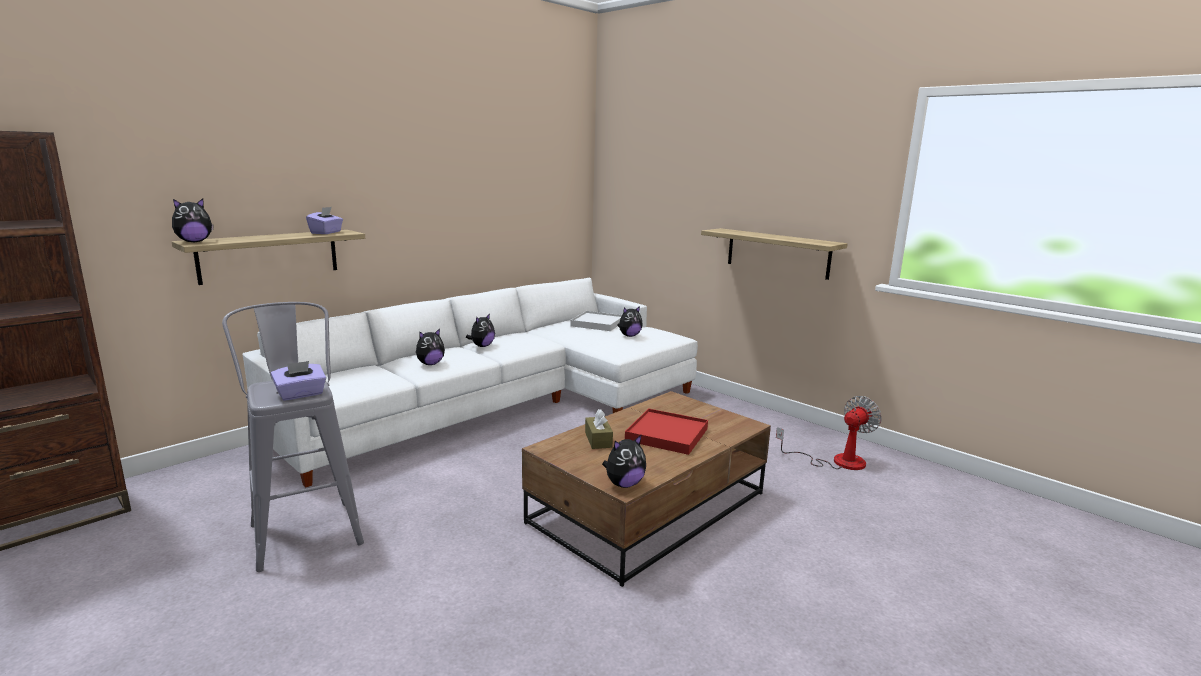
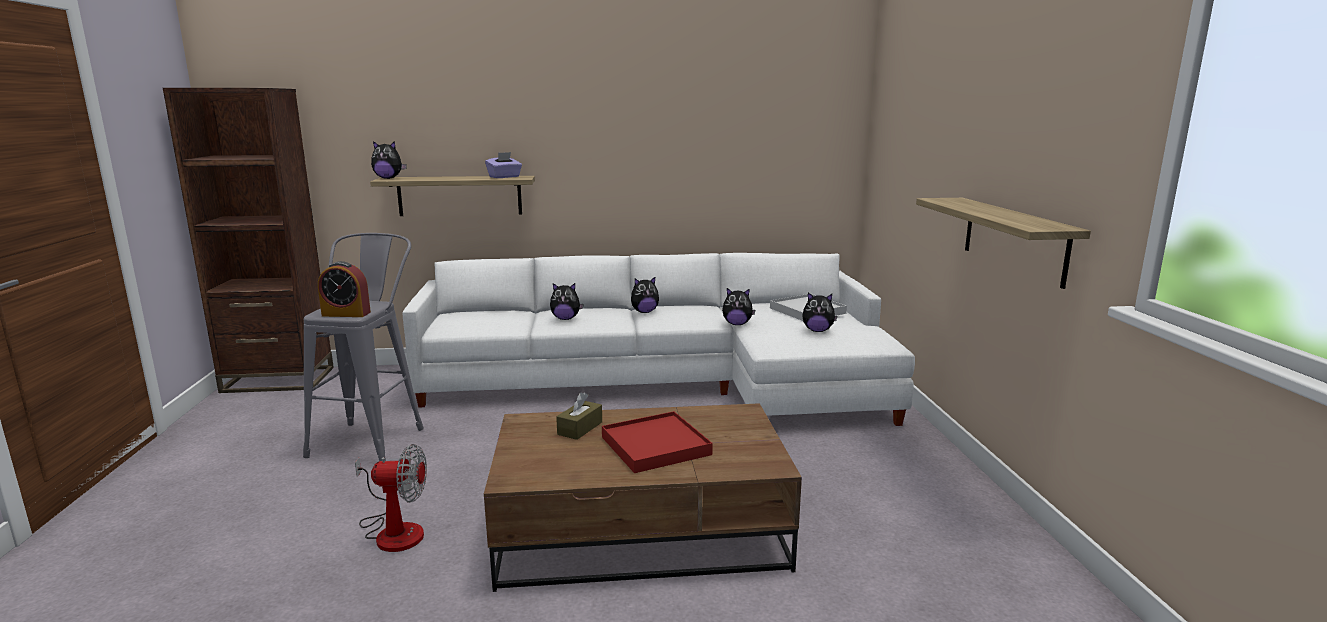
camera: 40 degrees right, 0 degrees up
(301, 394) = (346, 314): purple tissue box -> alarm clock
(624, 484) = (516, 476): plush toy -> plush toy (737, 324)
(836, 461) = (980, 579): fan -> fan (394, 530)

